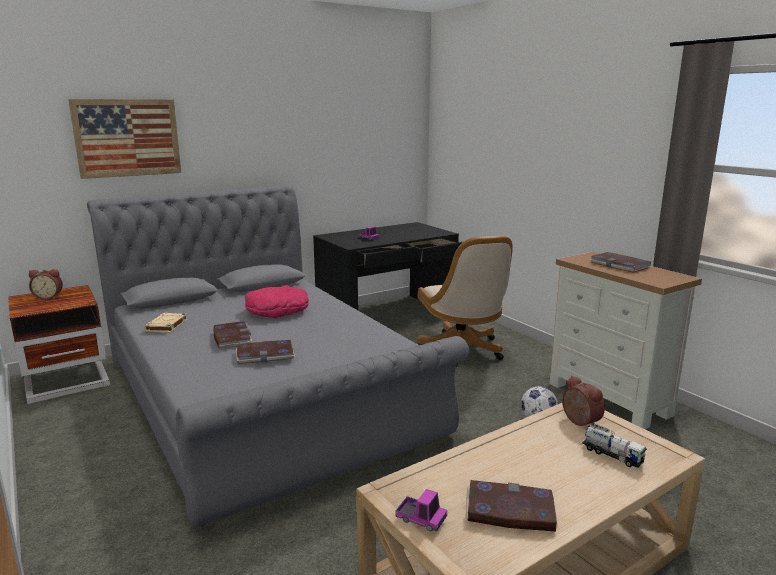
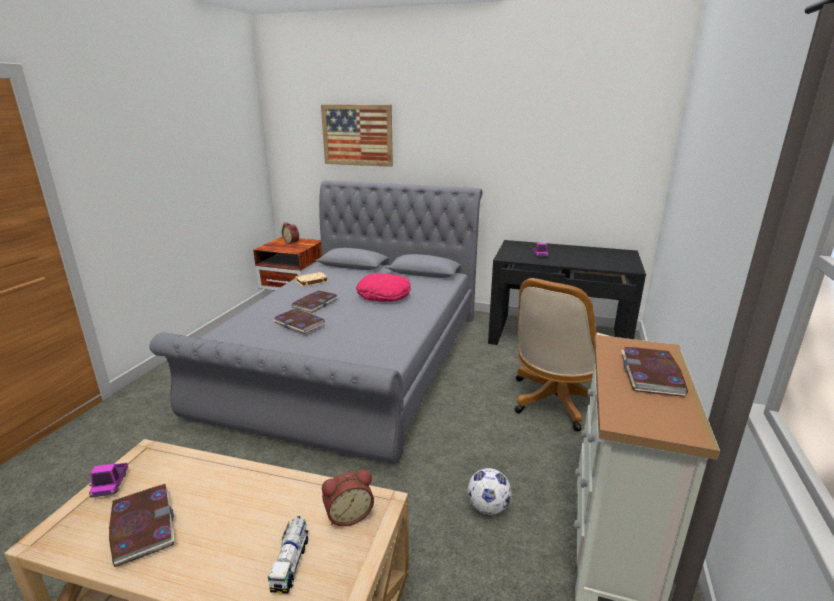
camera: 50 degrees right, 5 degrees up
(579, 422) = (348, 514): alarm clock -> alarm clock turned 45 degrees clockwise

